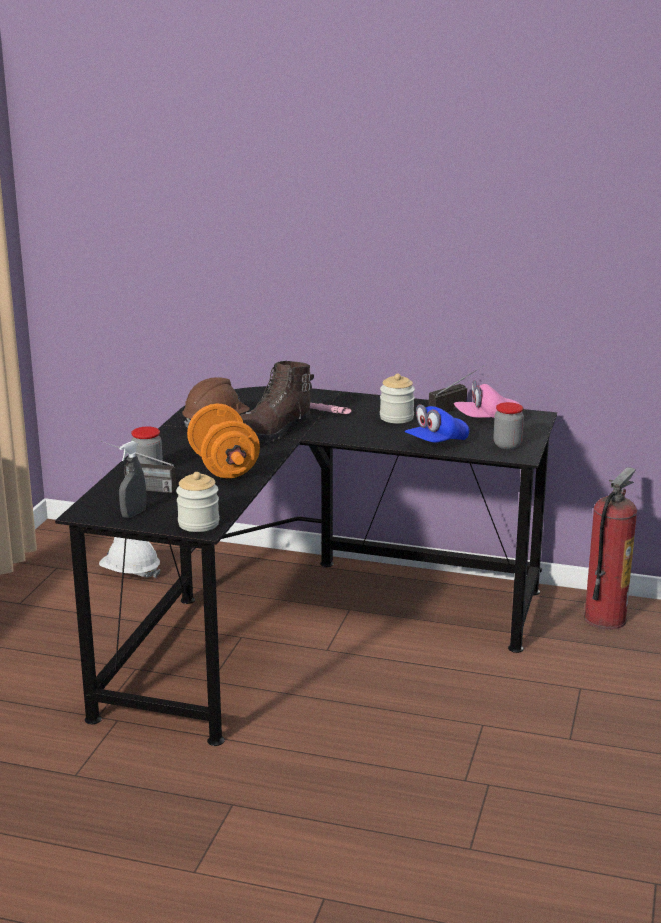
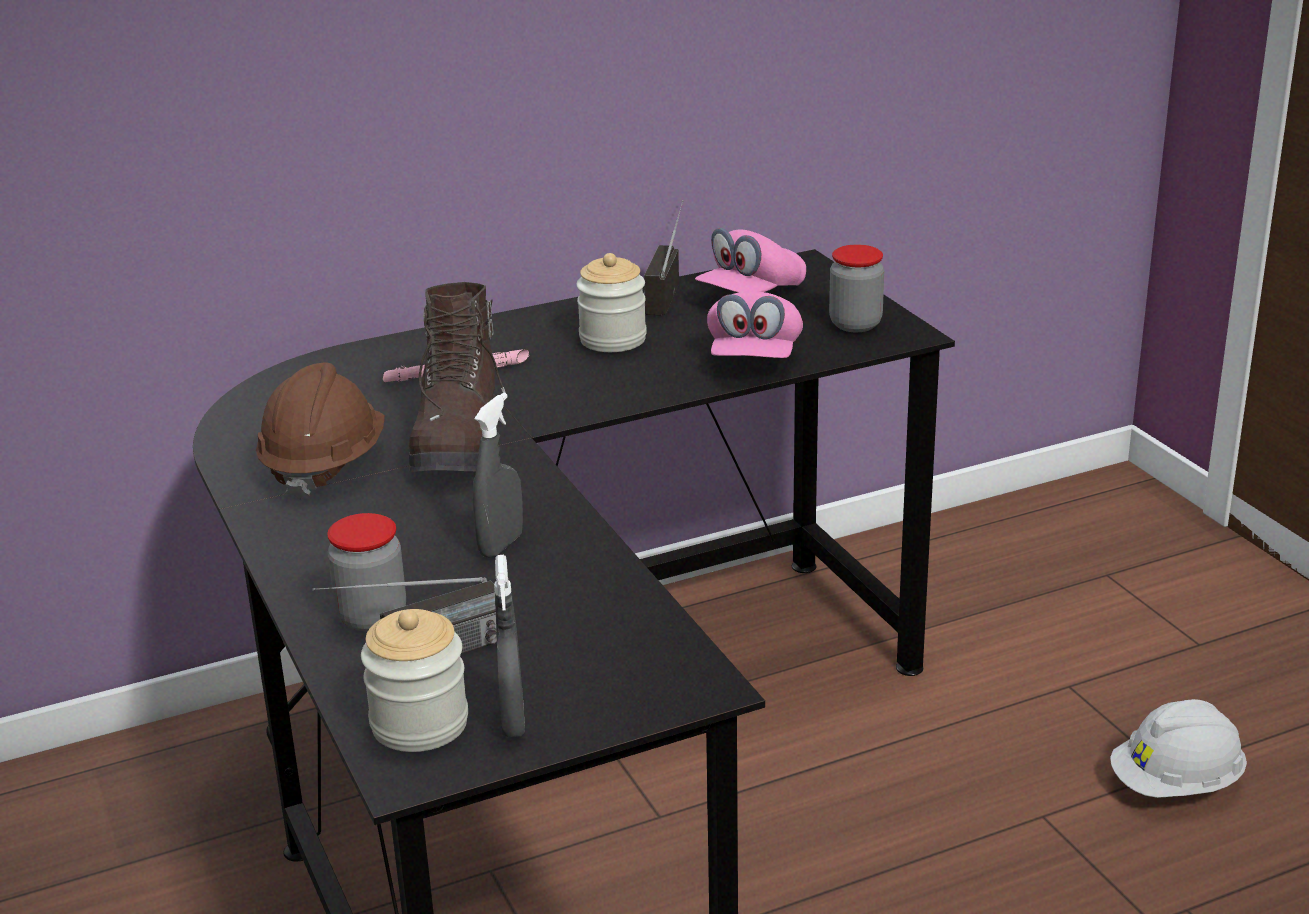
camera: 40 degrees left, 5 degrees up
(130, 573) = (112, 854): white hard hat -> white hard hat (1176, 785)
(198, 523) = (670, 680): jar -> jar (419, 724)
(224, 467) = (501, 545): orange dumbbell -> grey spray bottle
(436, 443) = (754, 359): blue cap -> pink cap
(604, 618) = (946, 564): fire extinguisher -> none

